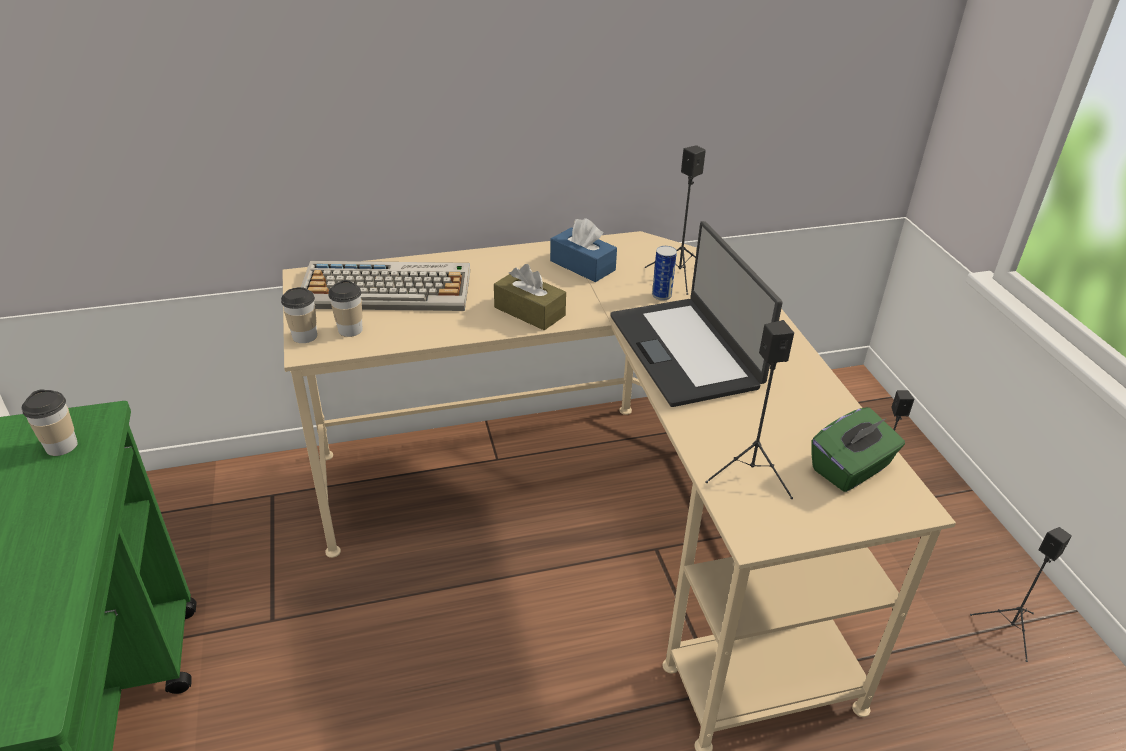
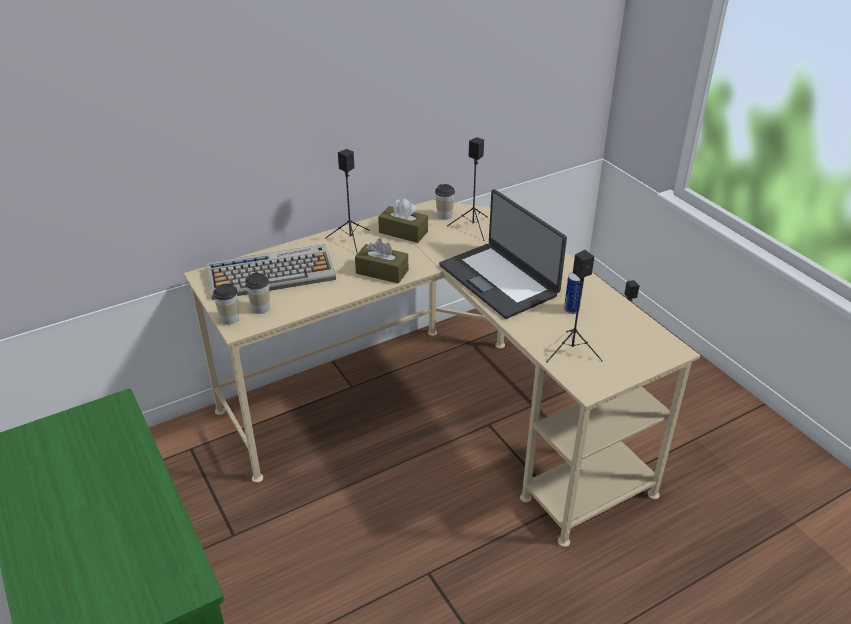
camera: 15 degrees left, 0 degrees up
(61, 446) = (102, 428): cup -> cup (444, 215)
(582, 265) = (403, 232): blue tissue box -> brown tissue box
(661, 295) = (467, 244): can -> can (571, 309)
(851, 469) = (630, 336): green tissue box -> none
(1010, 630) = (729, 425): black speaker -> black speaker (351, 241)

